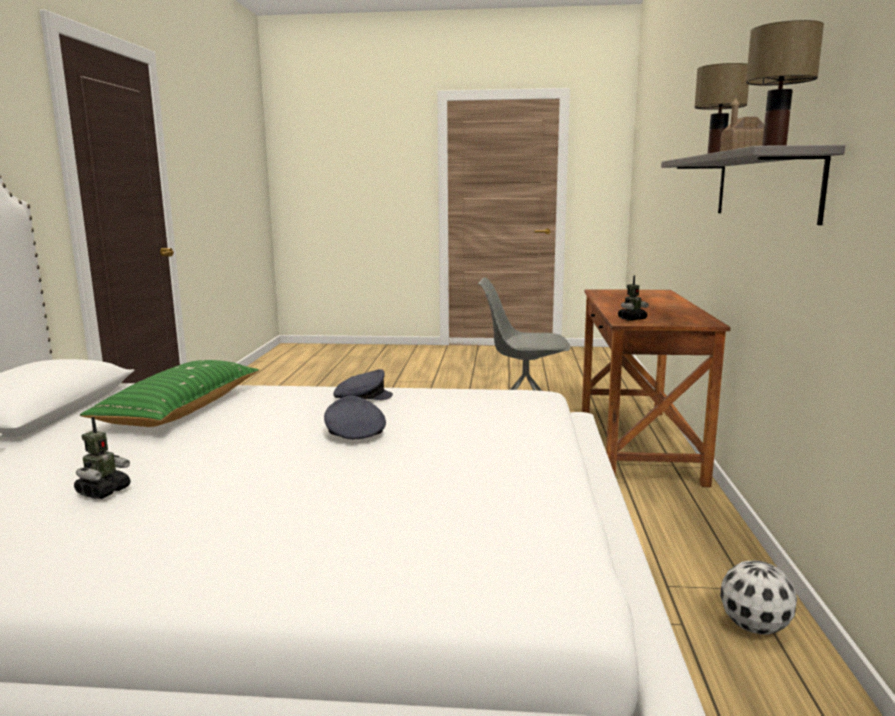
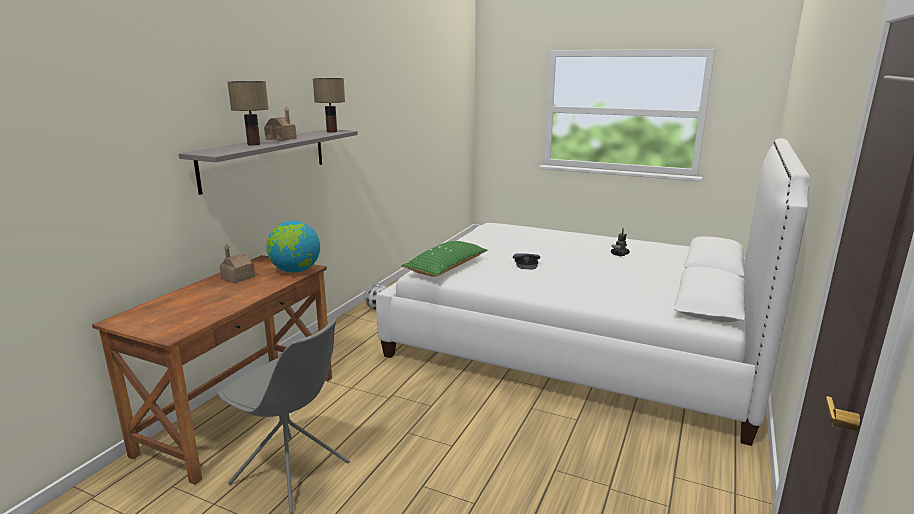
camera: 160 degrees left, 5 degrees up
(181, 410) = (619, 289): green pillow -> green pillow (446, 267)
(361, 397) = (516, 283): grey cap -> none
(632, 319) = (295, 271): toy robot -> globe
(670, 311) = (238, 278): none -> toy house

